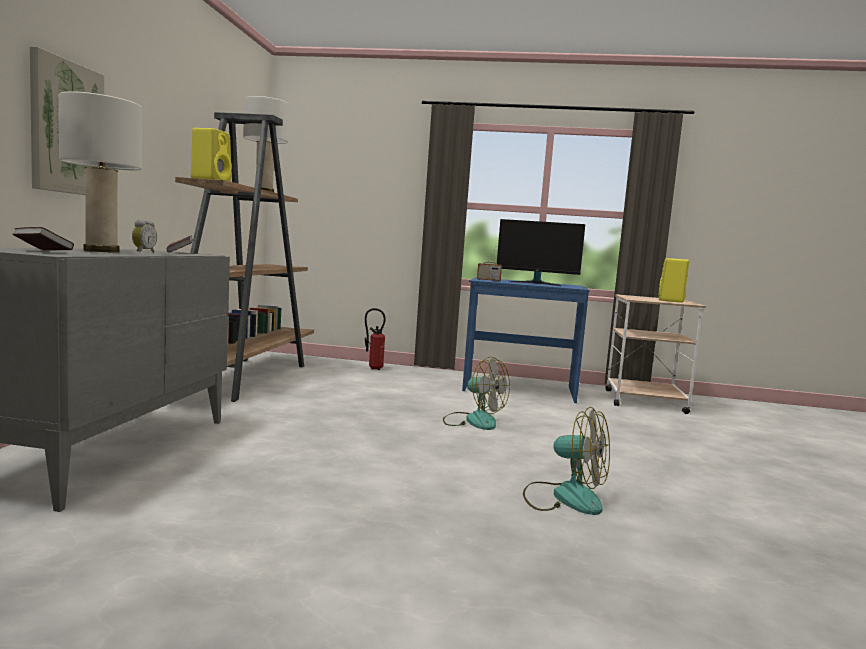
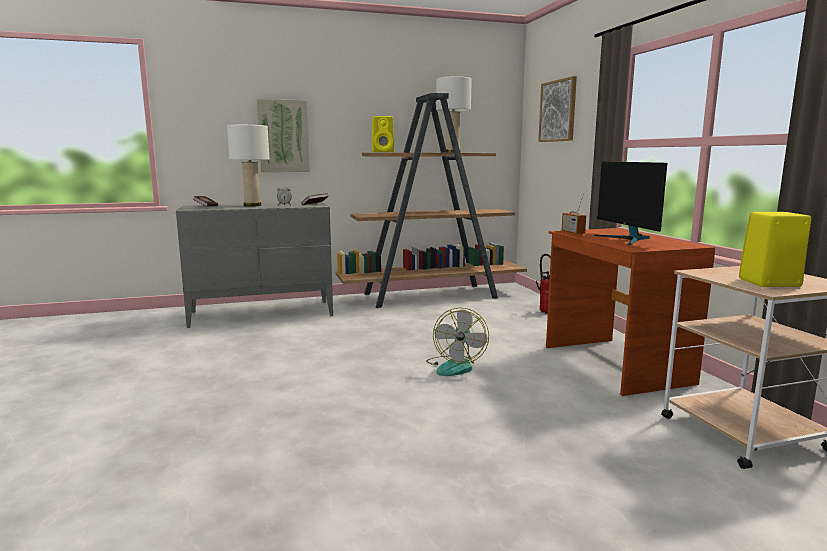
camera: 65 degrees right, 5 degrees up
(345, 162) = (558, 111): none -> picture
(518, 389) = (613, 364): blue desk -> brown desk
(564, 497) = (304, 422): fan -> none

